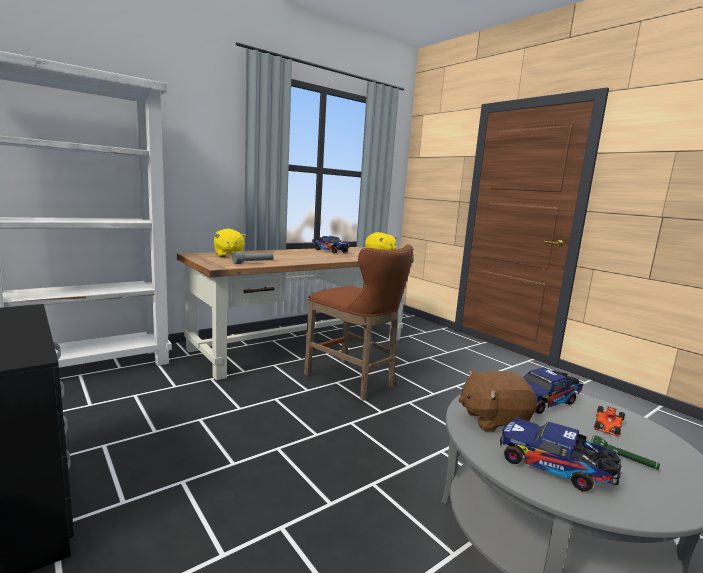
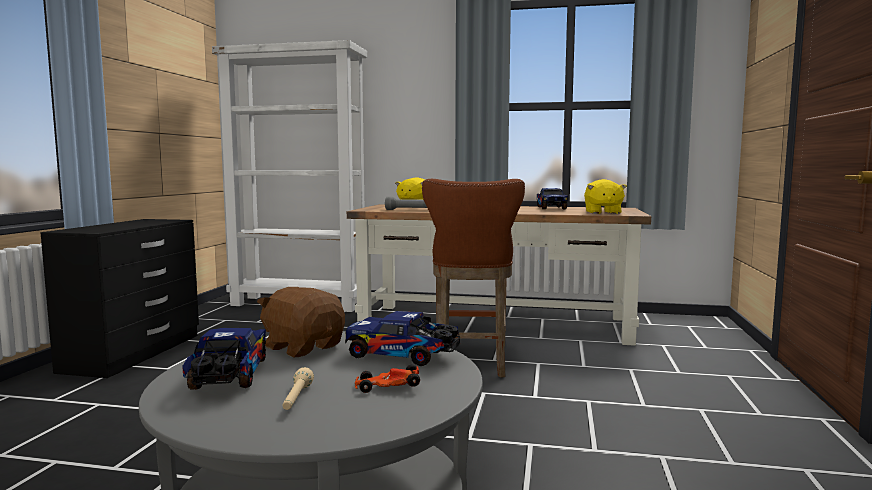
camera: 50 degrees right, 5 degrees down
(622, 460) = (296, 399): green flashlight -> beige flashlight

